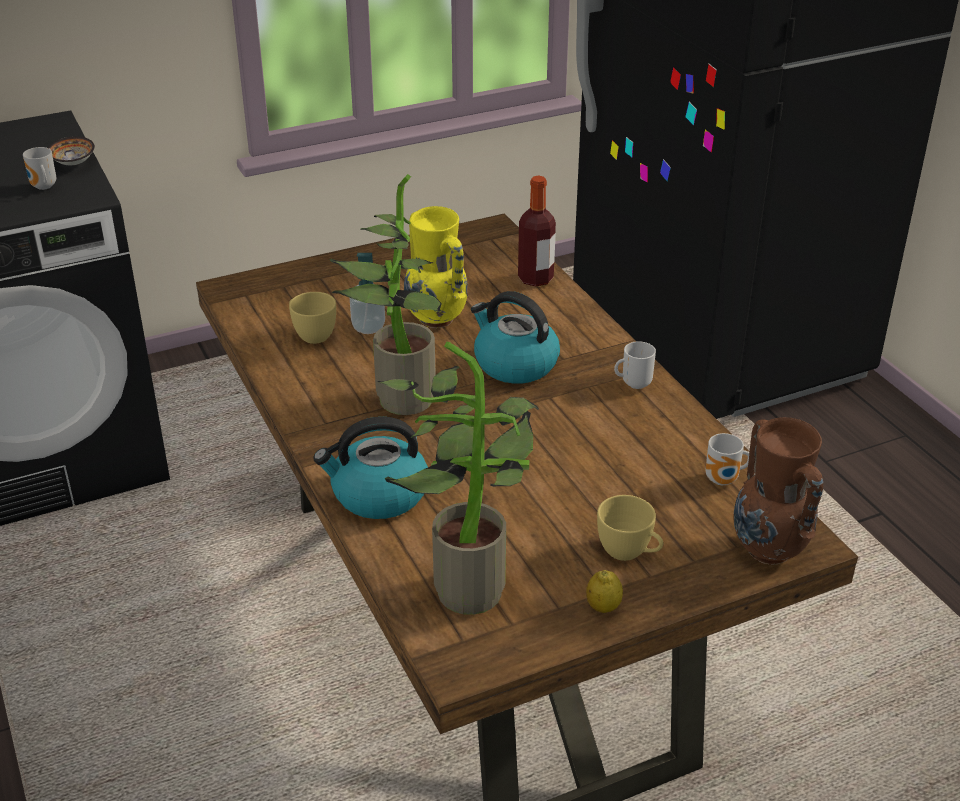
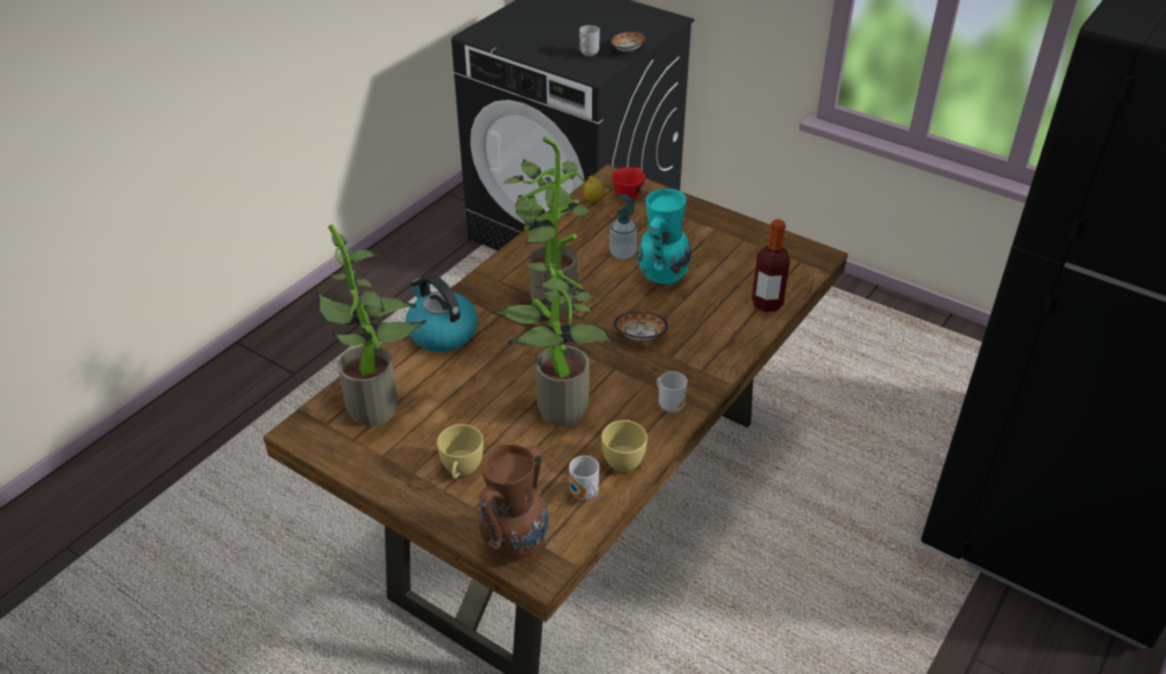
camera: 60 degrees right, 5 degrees up
(265, 286) = (629, 191): none -> red cup
(311, 334) = (591, 233): yellow cup -> yellow cup (624, 458)
(436, 320) = (662, 278): yellow vase -> turquoise vase
(514, 364) = (640, 336): kettle -> bowl
(586, 457) = (555, 412): none -> potted plant
(603, 607) = (395, 477): lemon -> lemon (594, 200)

